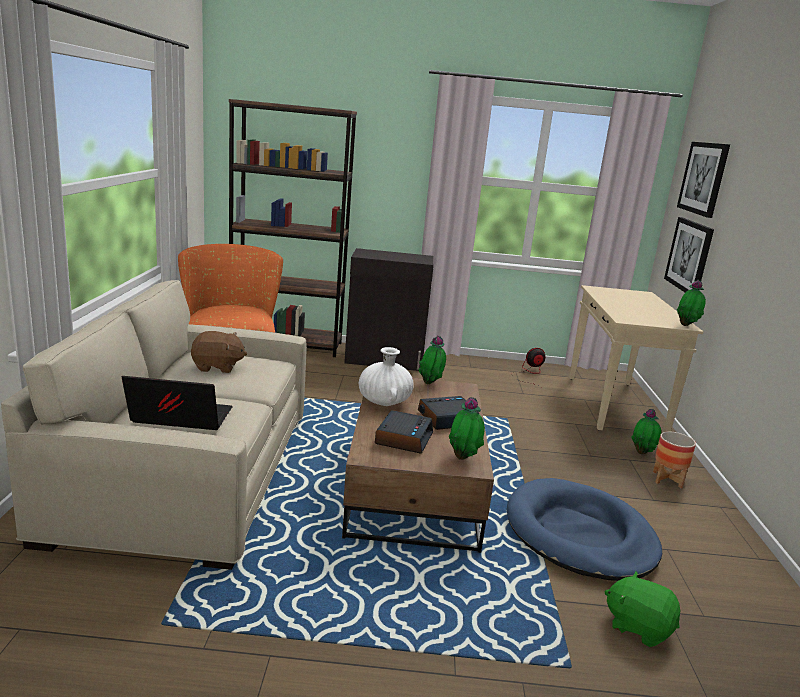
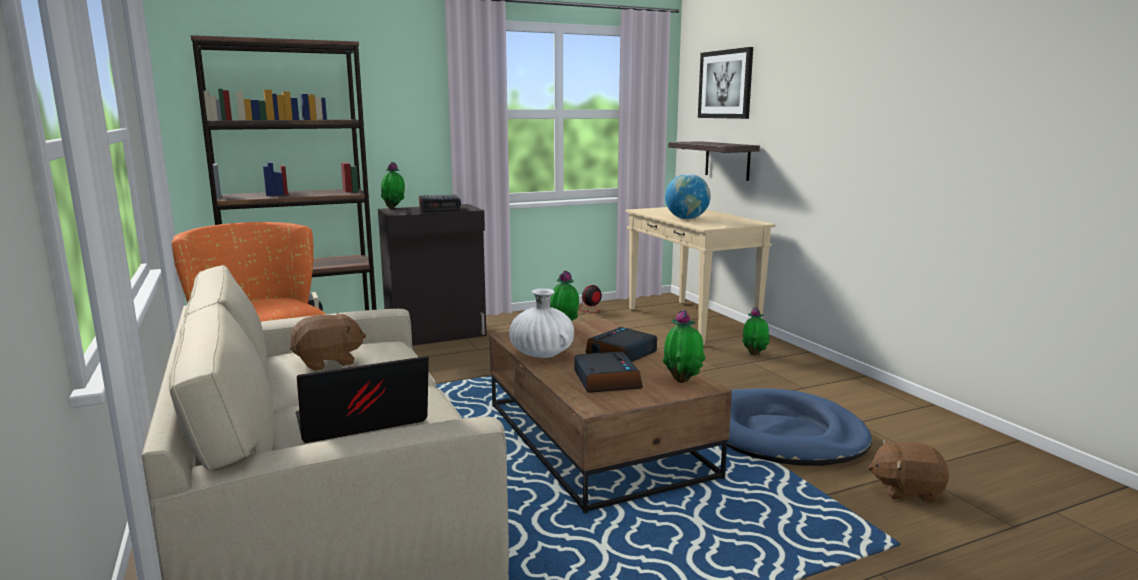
camera: 25 degrees left, 5 degrees down
(400, 257) = (440, 209): none -> alarm clock
(621, 307) = (686, 218): none -> globe
(638, 626) = (906, 490): green plush toy -> brown plush toy
(667, 480) = (796, 369): planter -> none
(687, 325) = (757, 222): potted plant -> potted plant (394, 208)
(689, 256) = (727, 160): picture -> shelf

